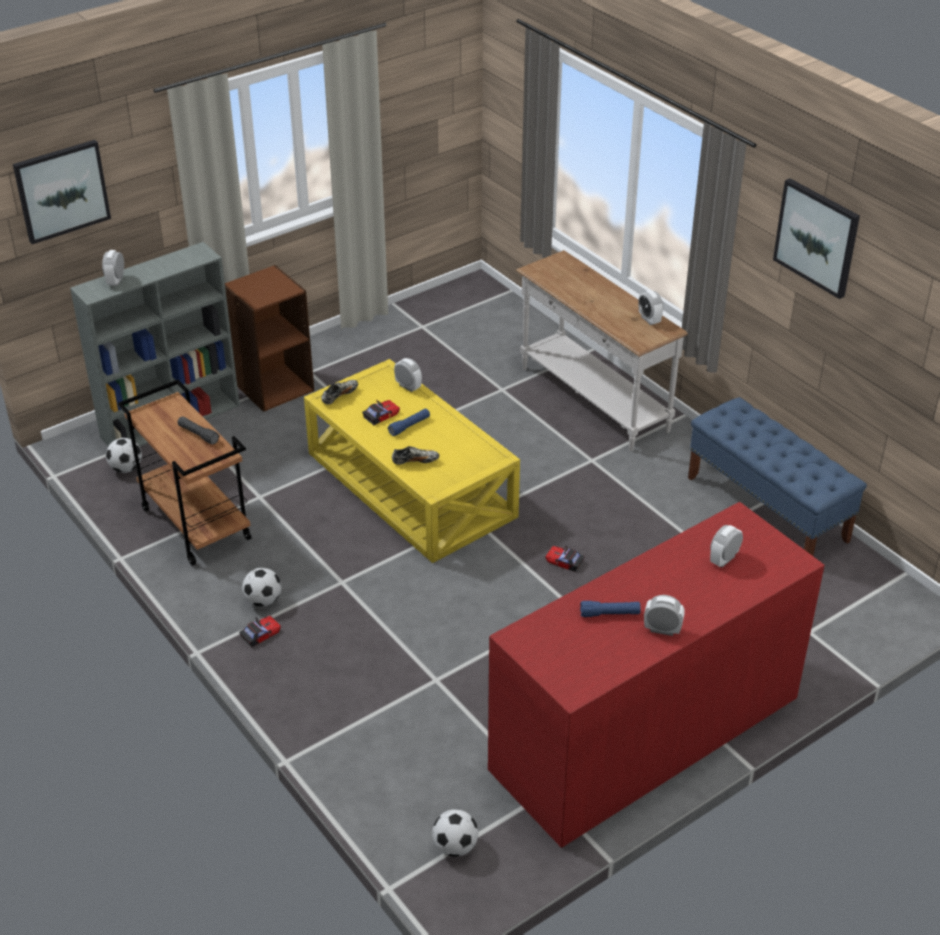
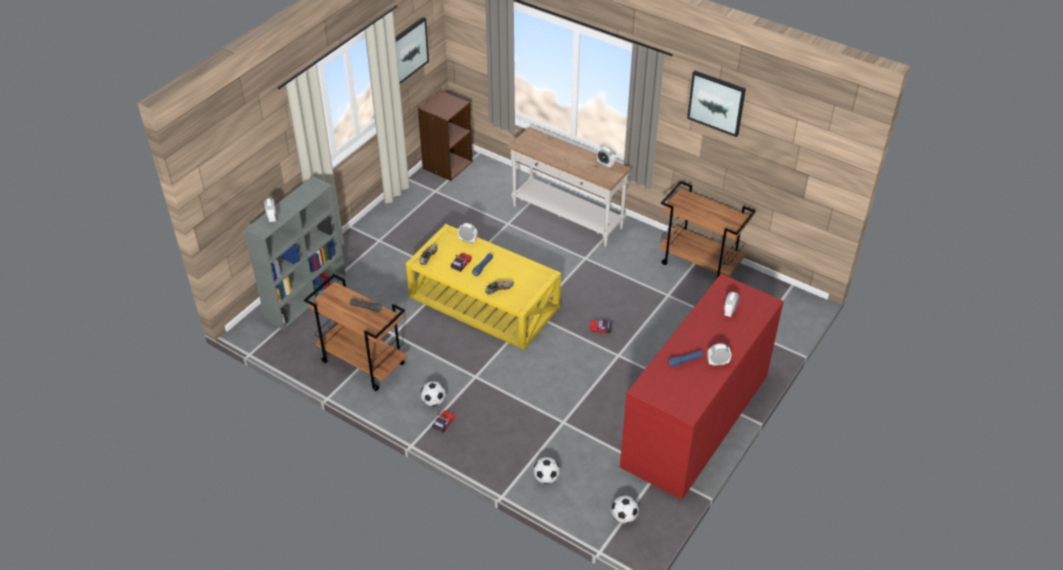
camera: 20 degrees left, 5 degrees up
(61, 190) = (228, 167): picture -> picture (408, 50)
(126, 468) = (295, 337): football -> football (546, 478)
(274, 387) = (361, 256): brown bookcase -> brown bookcase (447, 165)
(767, 509) = (700, 264): blue bench -> brown cart

